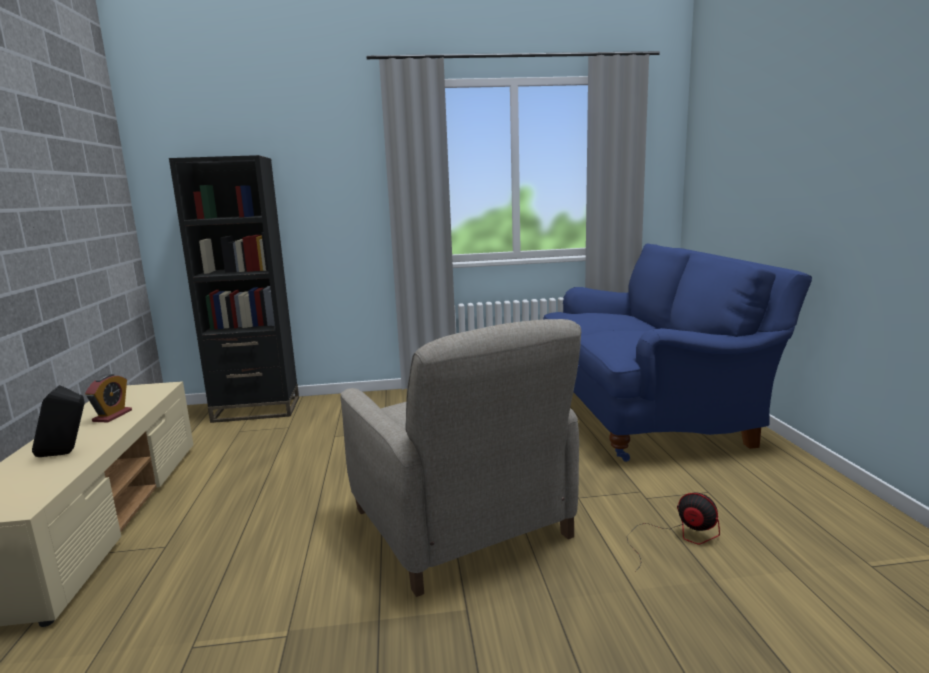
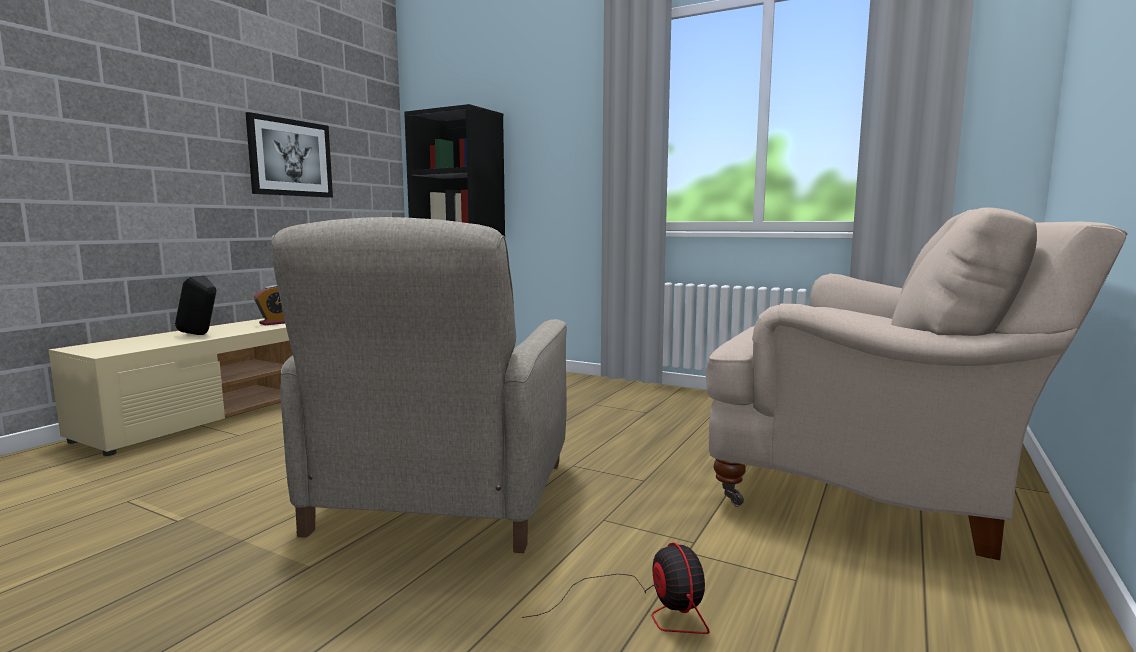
camera: 35 degrees right, 5 degrees down
(54, 220) = (290, 158): none -> picture
(647, 411) = (873, 465): blue sofa -> beige sofa

